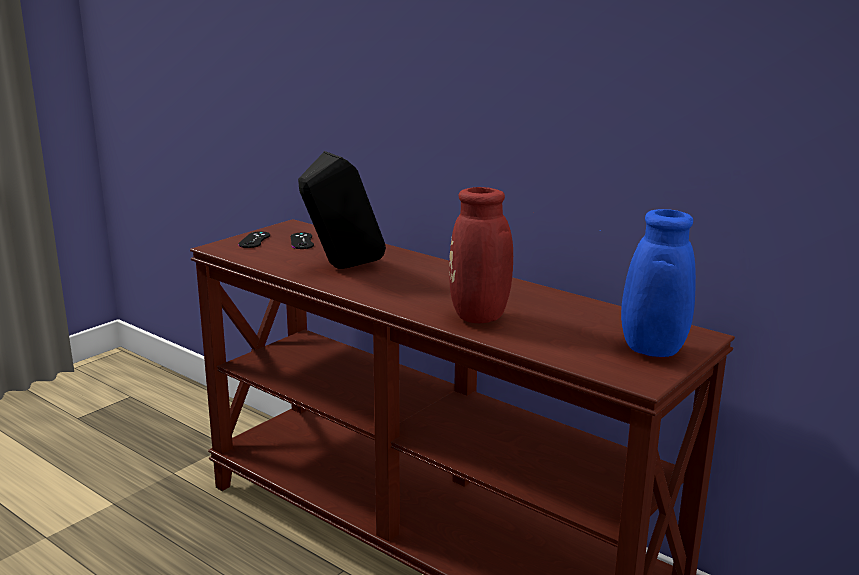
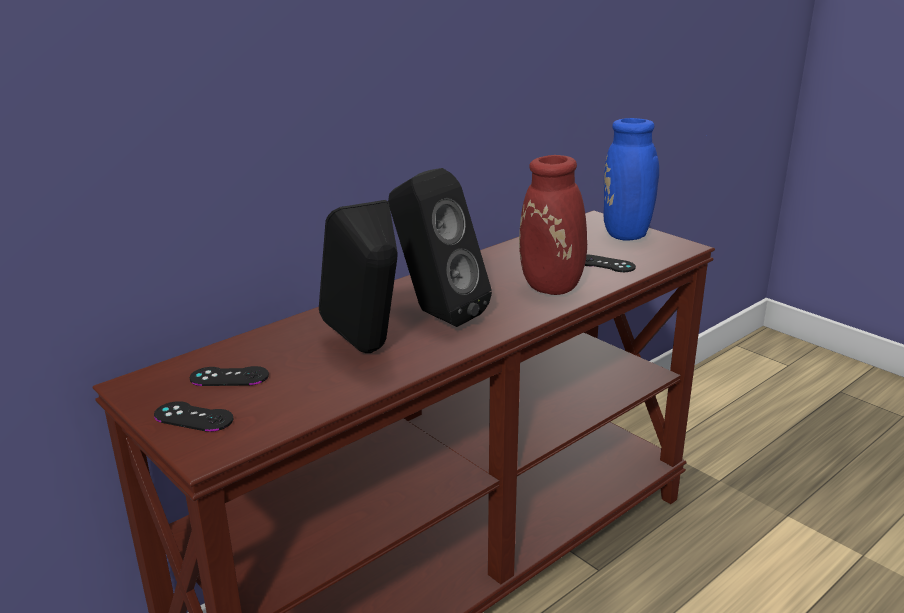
camera: 80 degrees left, 5 degrees up
(407, 282) = (435, 315): none -> black speaker
(556, 339) = (605, 264): none -> black game controller

